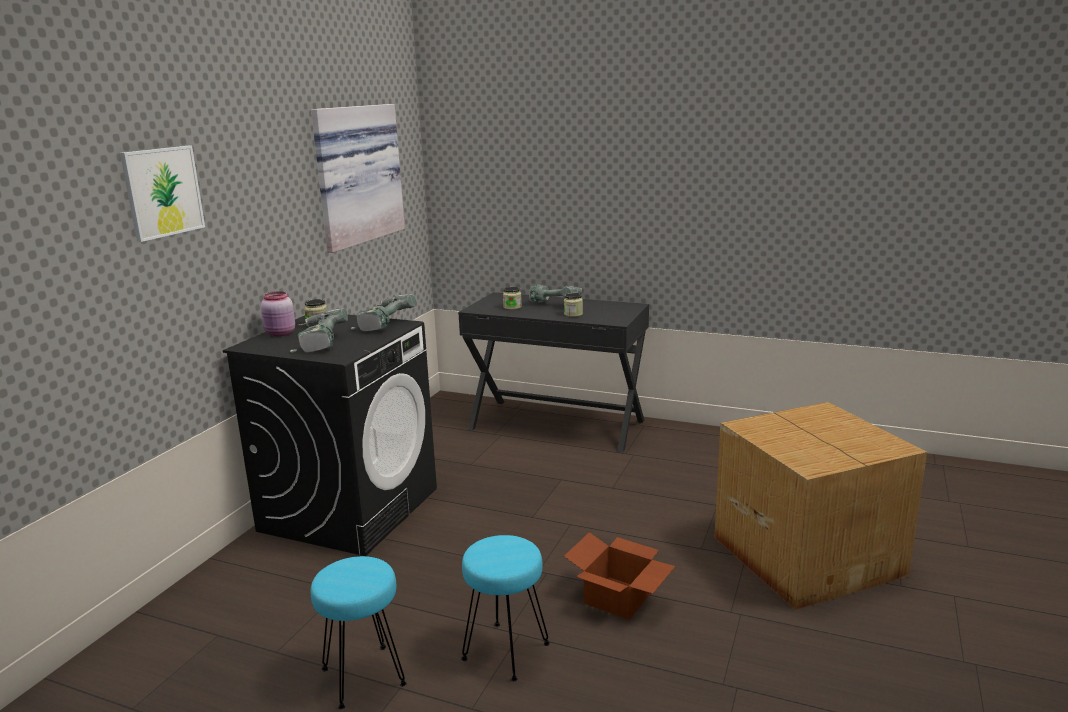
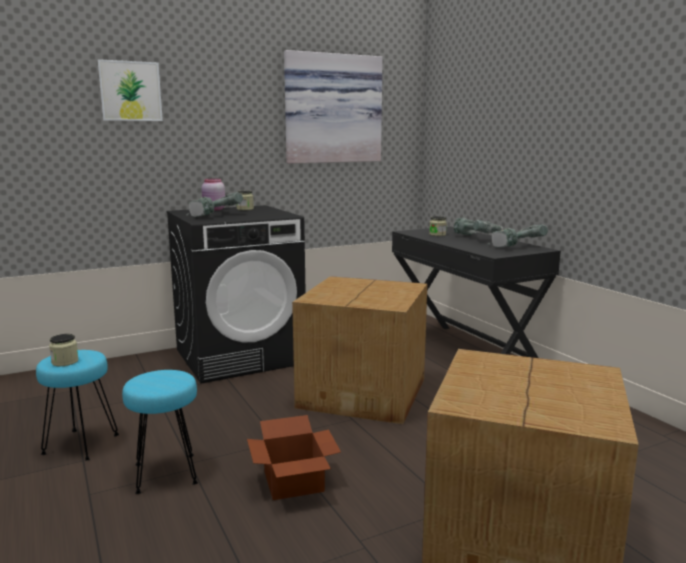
camera: 40 degrees right, 5 degrees down
(383, 324) = (276, 214): power drill -> power drill (515, 246)
(539, 495) = (365, 392): none -> cardboard box
(573, 314) = (472, 245): jar -> jar (65, 362)

